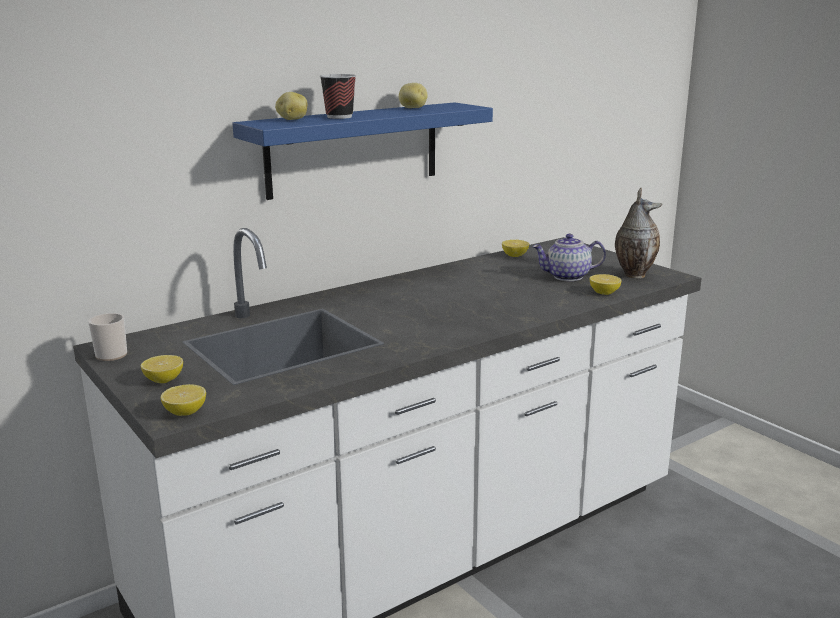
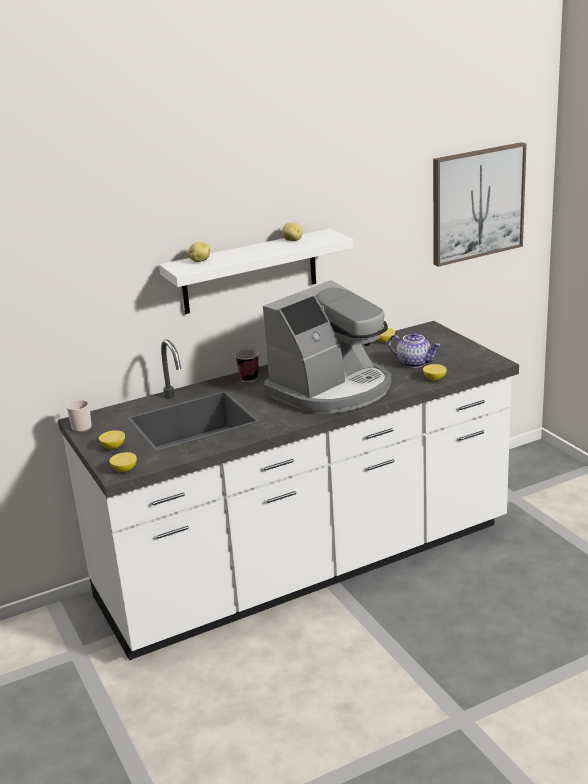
camera: 10 degrees right, 5 degrees up
(339, 117) = (234, 256): cup -> cup (249, 379)
(354, 149) = (249, 272): blue shelf -> white shelf
(472, 306) = (332, 390): none -> coffee machine
(567, 277) = (414, 363): teapot -> teapot turned 150 degrees counterclockwise
(615, 95) = (477, 203): none -> picture
(634, 274) = (467, 360): vase -> none

